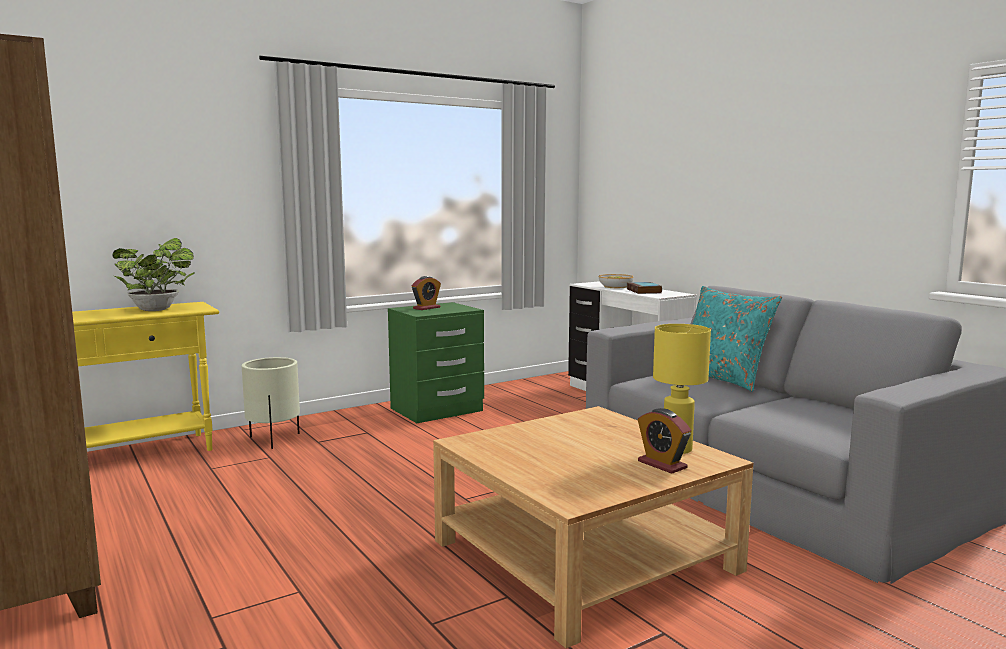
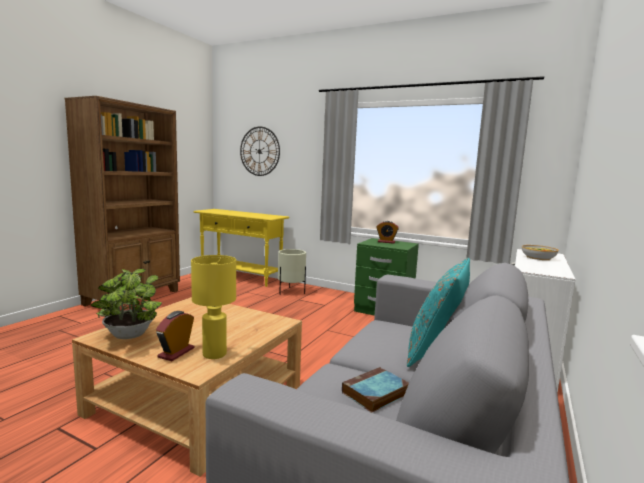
camera: 60 degrees right, 0 degrees up
(102, 169) = (259, 151): none -> wall clock
(158, 310) = (259, 215): potted plant -> potted plant (129, 336)
(644, 291) = (539, 265): book -> book (375, 394)

